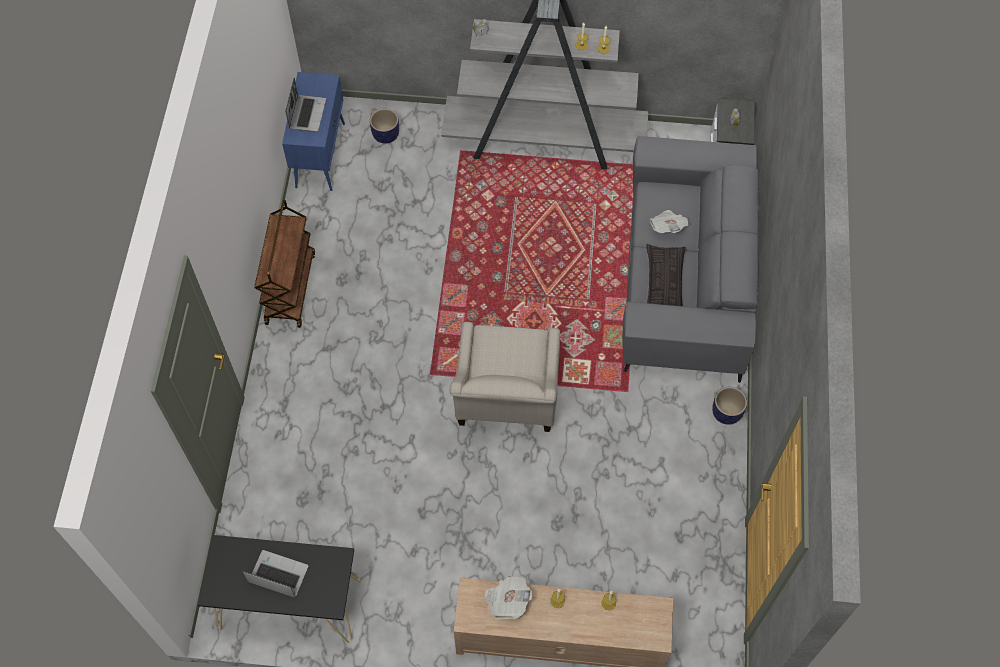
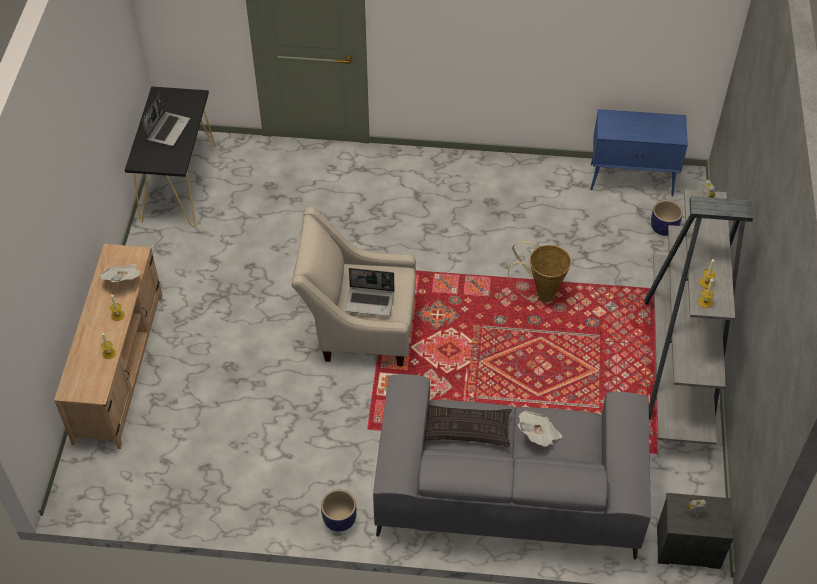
camera: 90 degrees right, 10 degrees down
(290, 287) = (480, 166): brown cart -> none
(307, 113) = (635, 124): laptop -> laptop (370, 301)
(466, 241) = (540, 294): none -> basket

